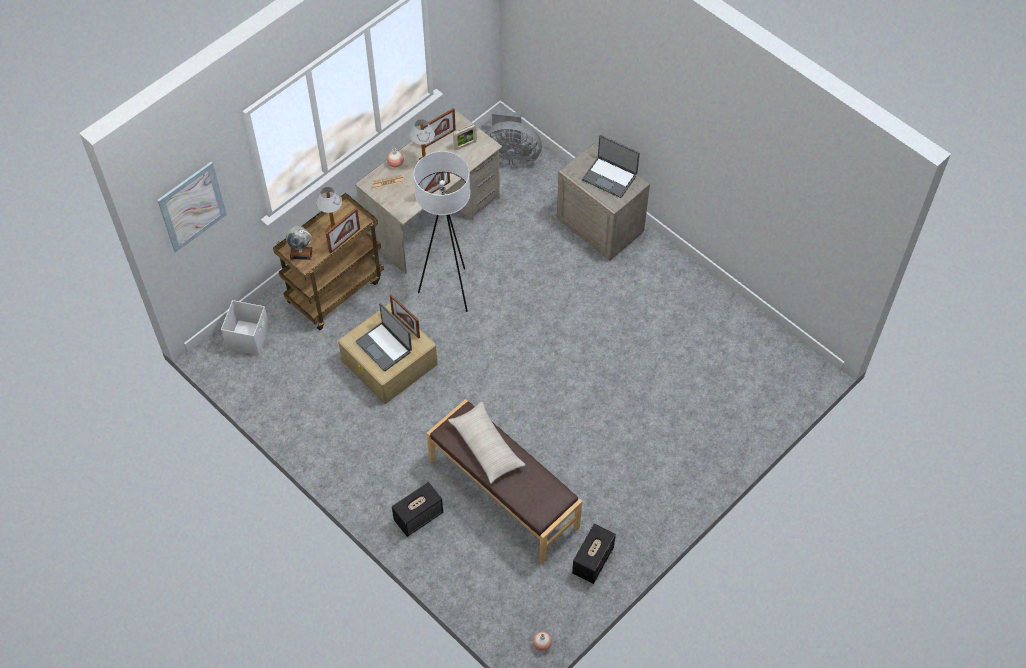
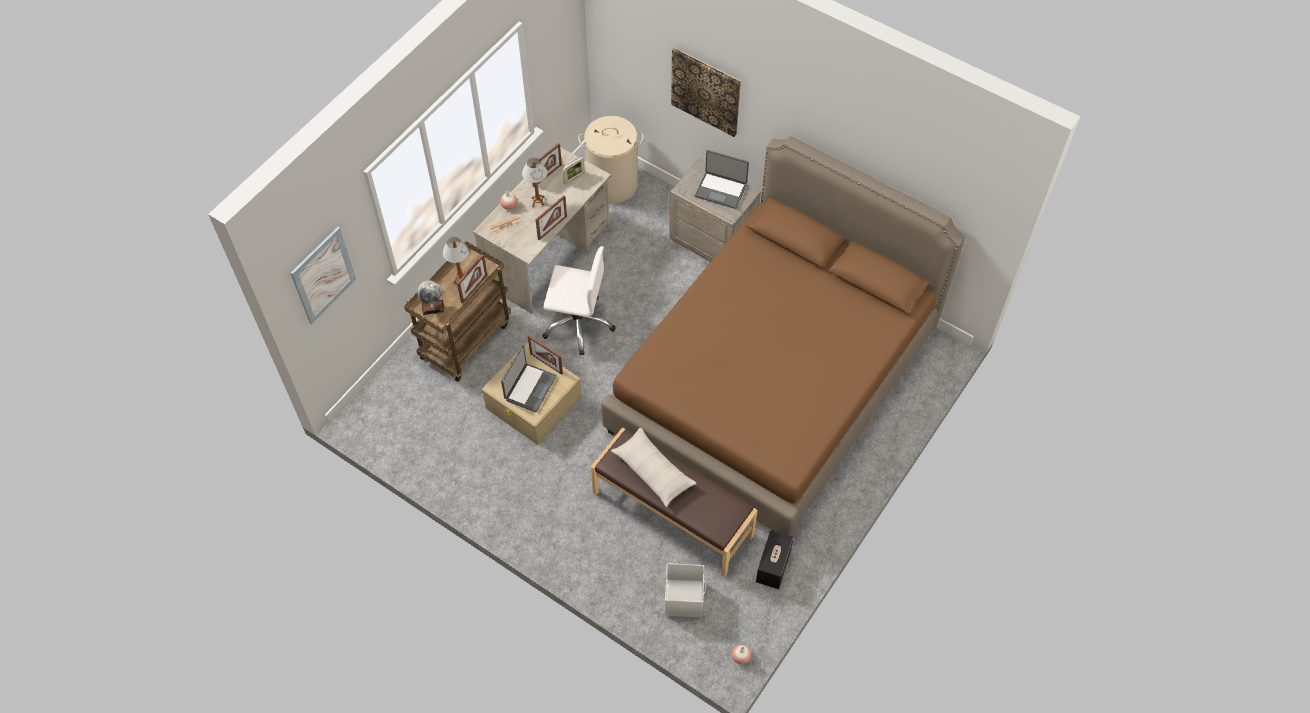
camera: 10 degrees left, 0 degrees up
(249, 337) = (388, 399): white storage box -> white storage box (684, 598)
(384, 346) = (529, 387): laptop -> laptop turned 105 degrees counterclockwise
(419, 516) = (594, 550): speaker -> none
(449, 290) = (578, 323): white floor lamp -> white office chair
(511, 156) = (612, 184): grey fan -> beige laundry basket
(605, 76) = (706, 91): none -> picture
(631, 376) = (773, 381): none -> brown bed

